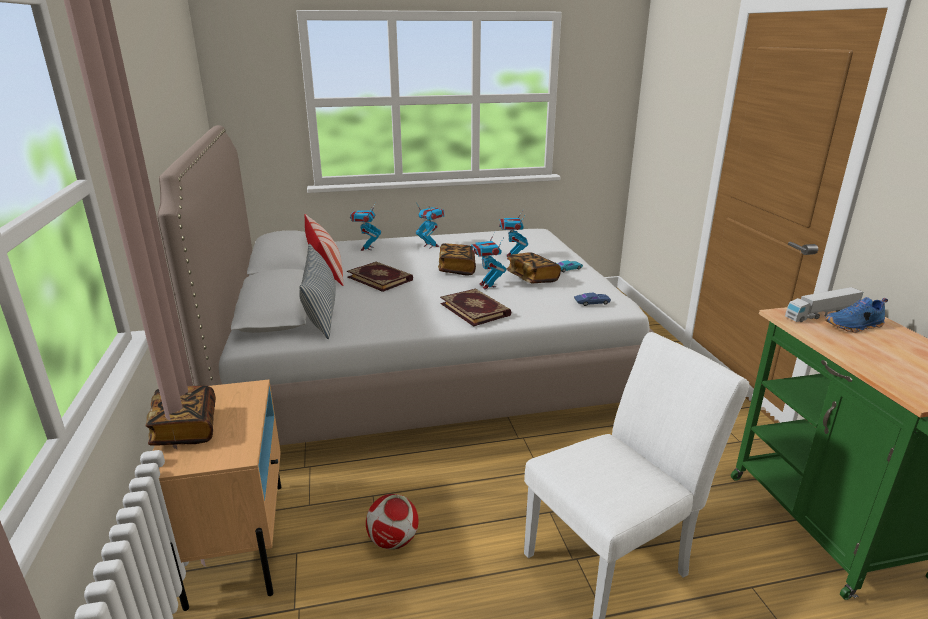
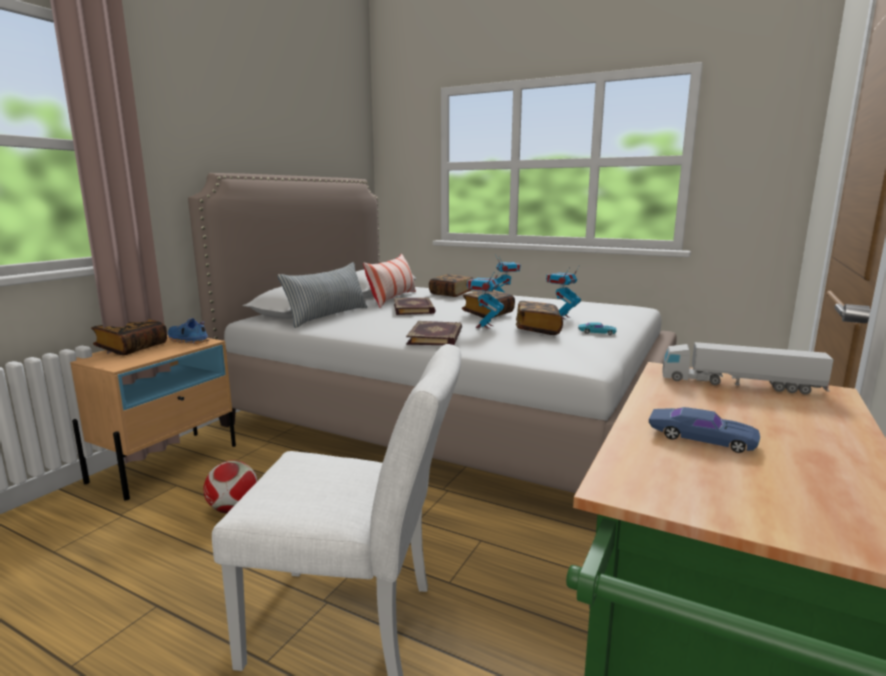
camera: 40 degrees right, 10 degrees down
(367, 248) = (451, 294): toy robot -> book
(592, 302) = (556, 355): blue toy car -> blue toy car (701, 438)
(854, 326) = (762, 405): blue shoe -> blue shoe (187, 340)

